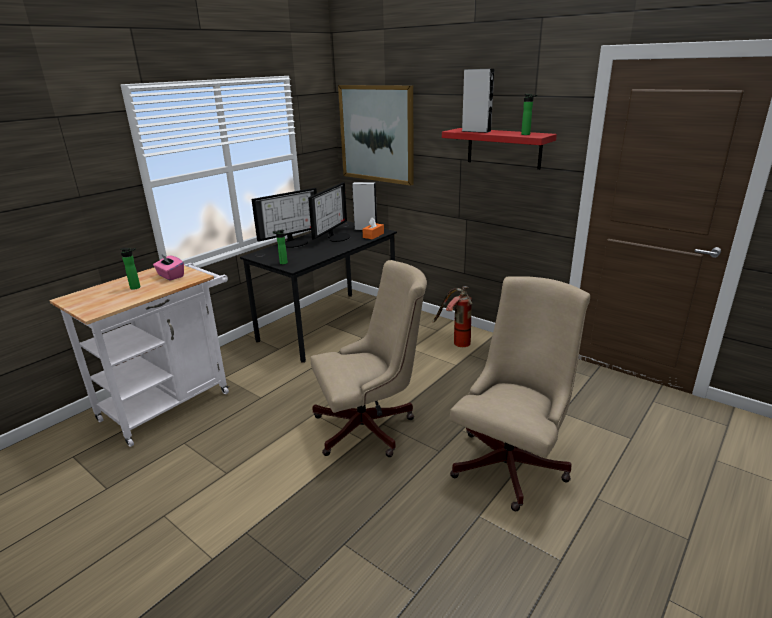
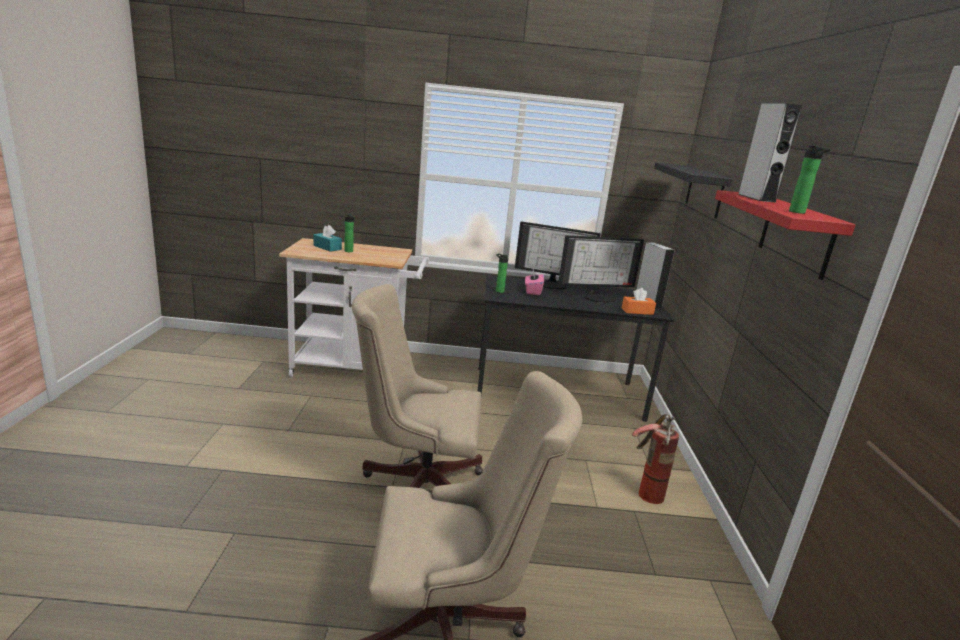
camera: 50 degrees right, 5 degrees down
(107, 294) = (327, 247): none -> turquoise tissue box
(170, 276) = (382, 255): pink tissue box -> pink tissue box (532, 291)
(370, 427) = (416, 484): beige office chair -> beige office chair turned 150 degrees clockwise
(376, 134) = (704, 191): picture -> black shelf

